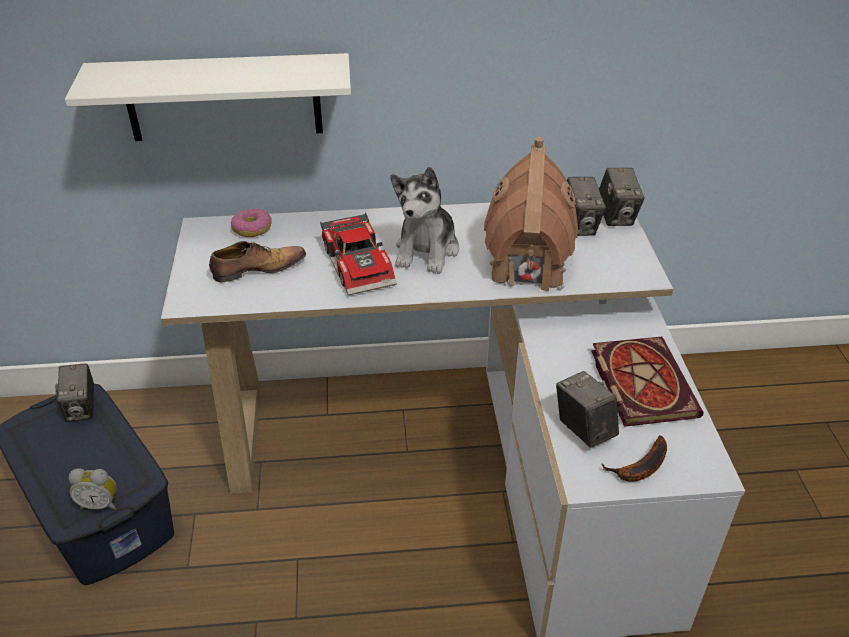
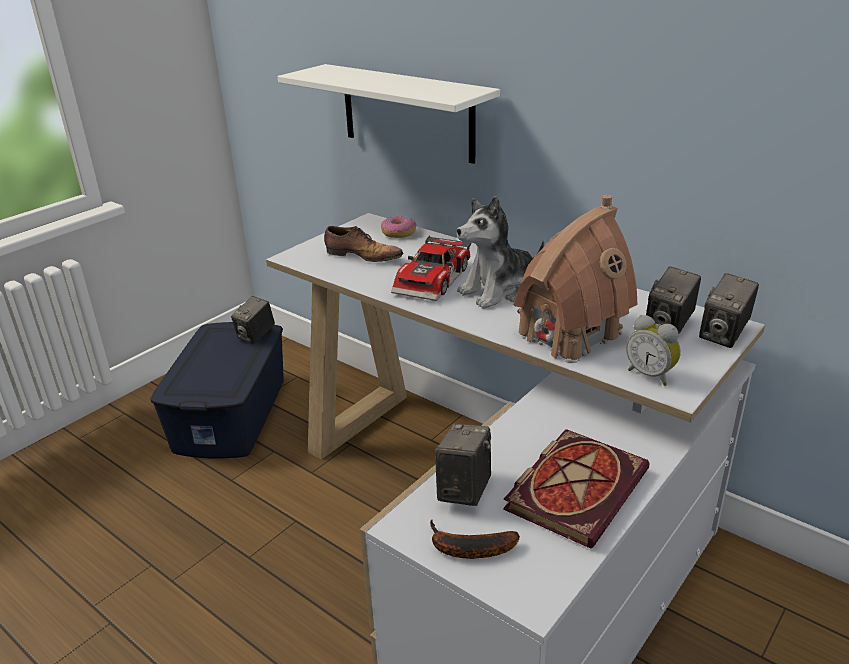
camera: 45 degrees right, 10 degrees down
(100, 504) = (195, 392): alarm clock -> alarm clock (651, 375)

